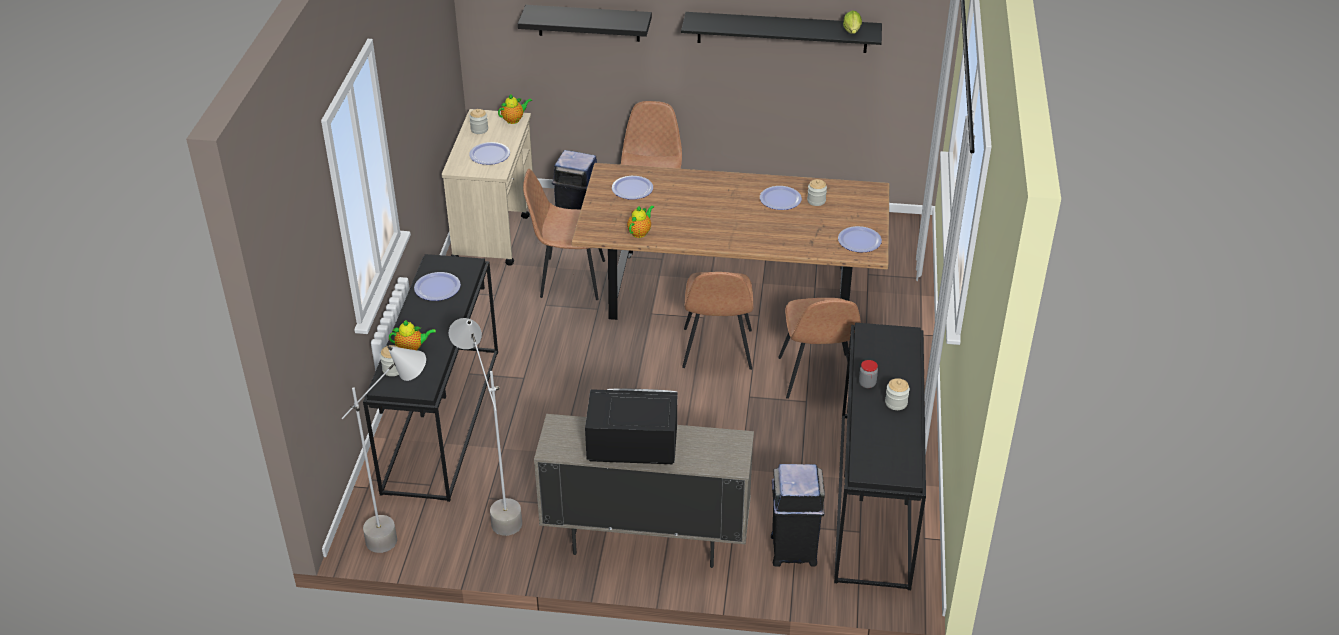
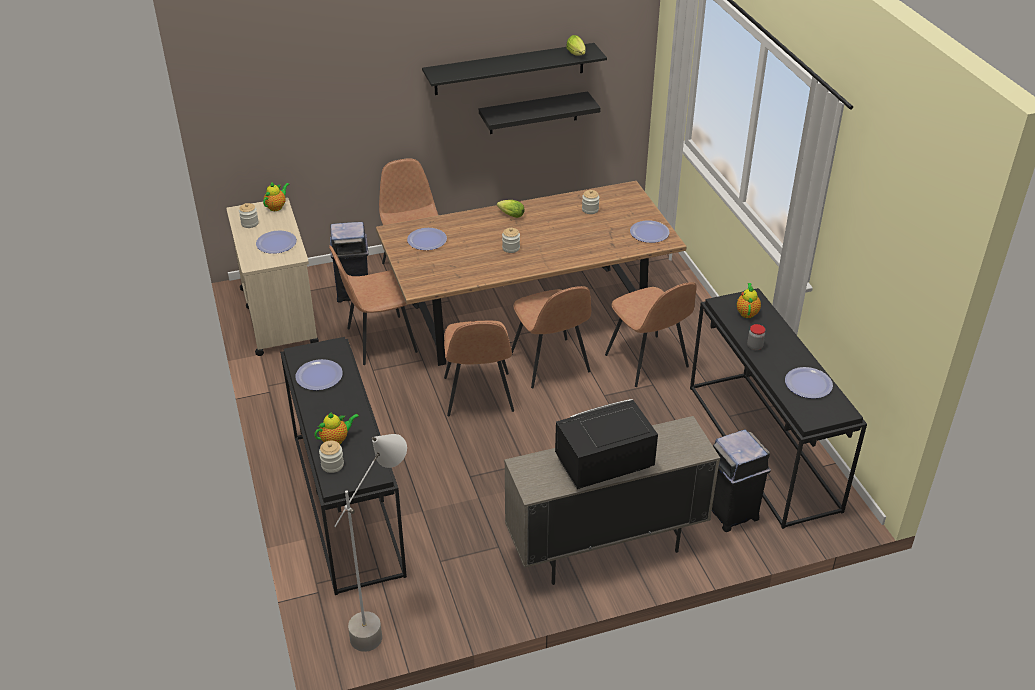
camera: 25 degrees left, 0 degrees up
(495, 507) = (452, 567): grey floor lamp -> none
(588, 23) = (331, 97): black shelf -> black shelf (533, 113)
(626, 359) = (478, 396): none -> brown chair
(640, 232) = (462, 275): teapot -> teapot (747, 312)
(731, 185) = (510, 215): none -> lettuce
(780, 199) = (559, 216): plate -> plate (808, 384)
(896, 403) = (789, 355): jar -> jar (511, 248)

